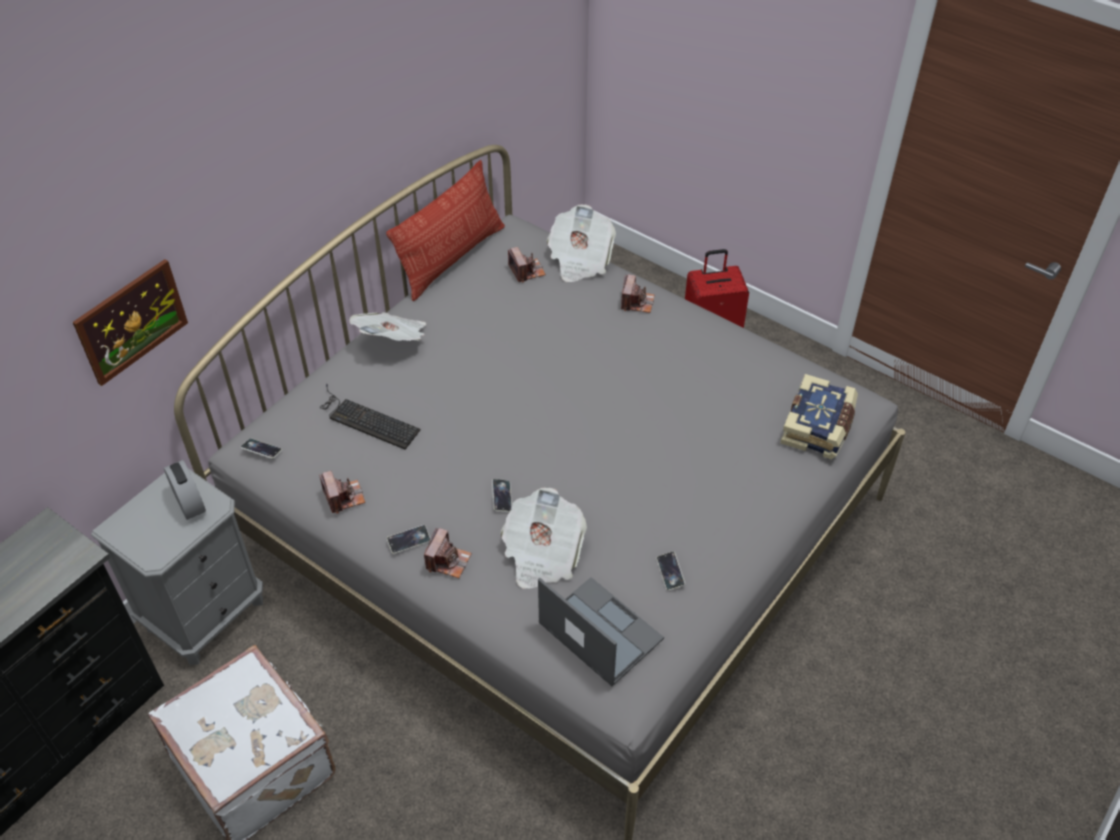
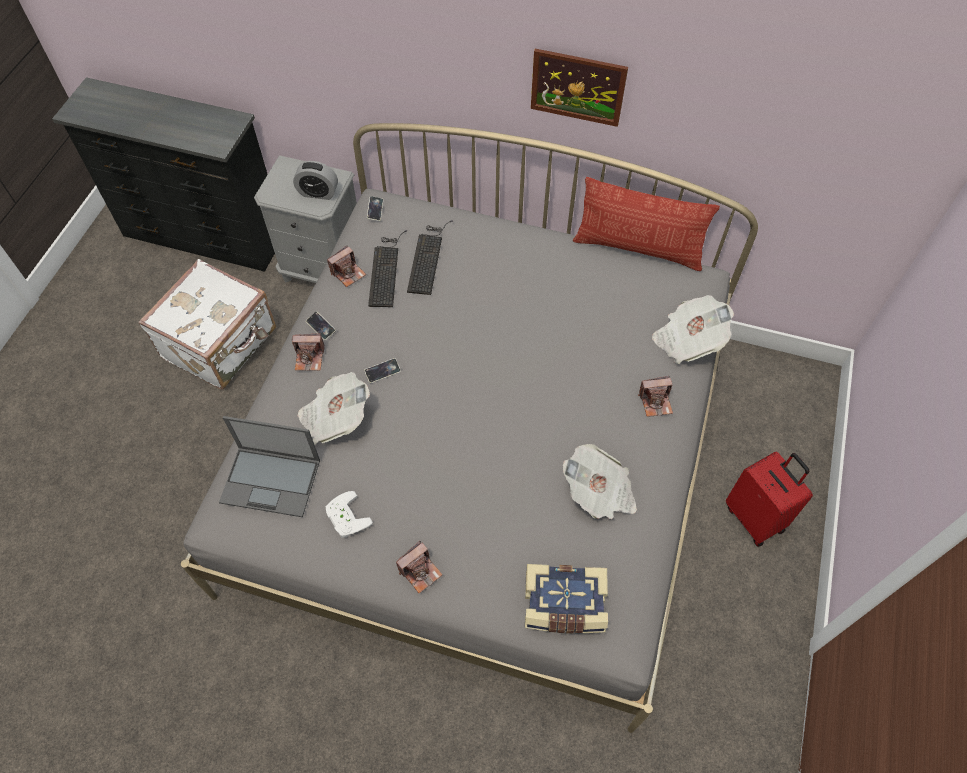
camera: 70 degrees right, 10 degrees up
(131, 321) = (342, 53): picture -> picture (577, 87)
(189, 503) = (318, 193): alarm clock -> alarm clock turned 60 degrees clockwise
(360, 460) = (386, 269): none -> keyboard
(393, 340) = (519, 243): newspaper -> newspaper (599, 493)
(527, 271) = (649, 305): camera -> camera (420, 571)
(599, 630) = (272, 481): laptop -> laptop turned 75 degrees clockwise
(670, 572) = (345, 518): phone -> white game controller

